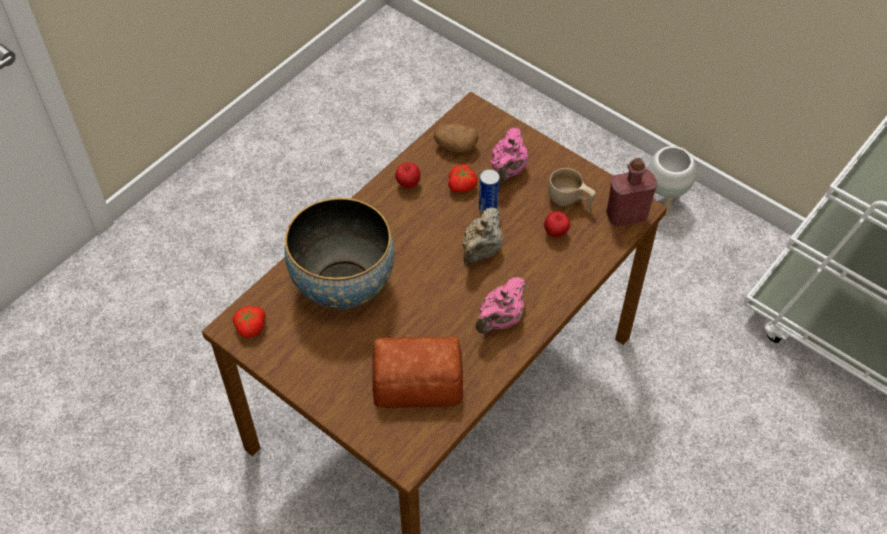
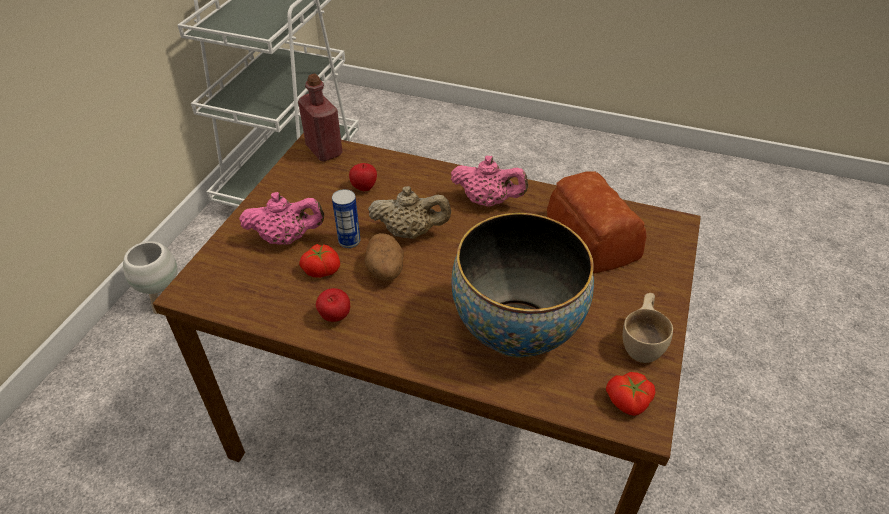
camera: 110 degrees left, 10 degrees down
(455, 147) = (259, 290): potato -> potato (385, 271)
(570, 201) = (318, 187): beige cup -> beige cup (643, 342)

